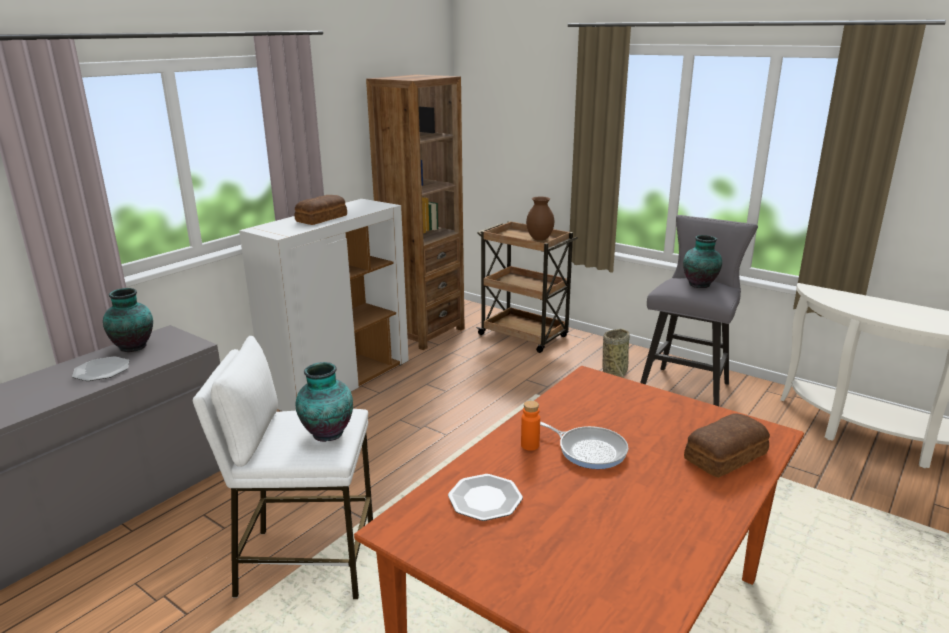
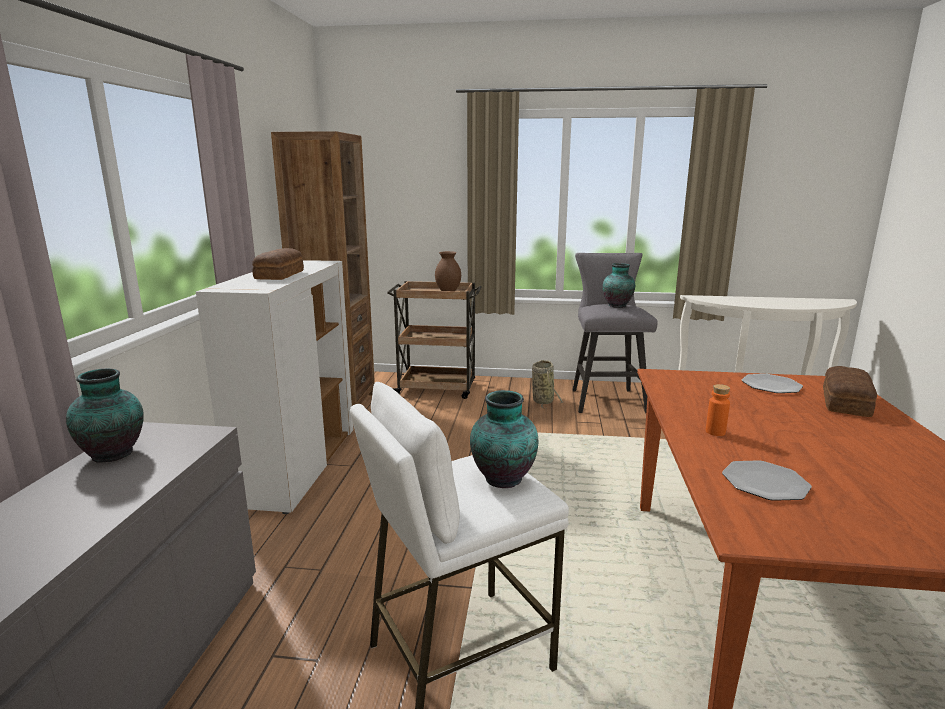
camera: 30 degrees left, 5 degrees down
(102, 370) = (100, 490): plate -> plate (771, 385)
(589, 450) = (761, 423): frying pan -> none

